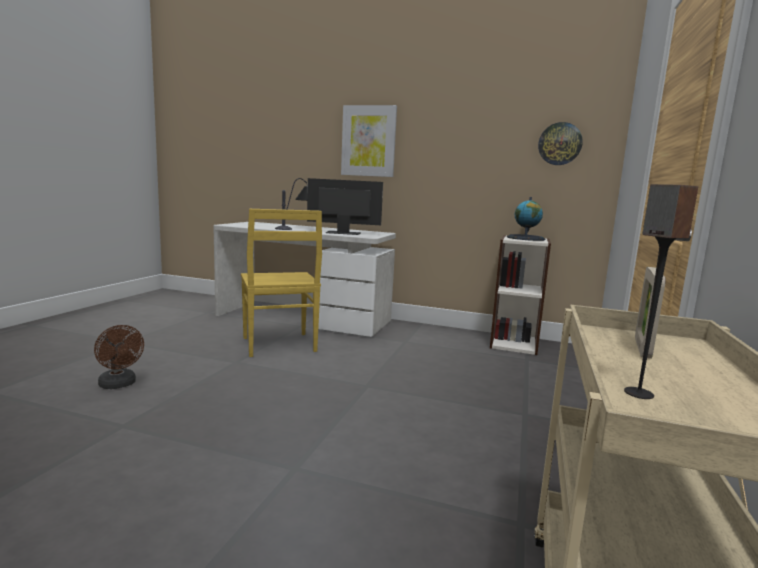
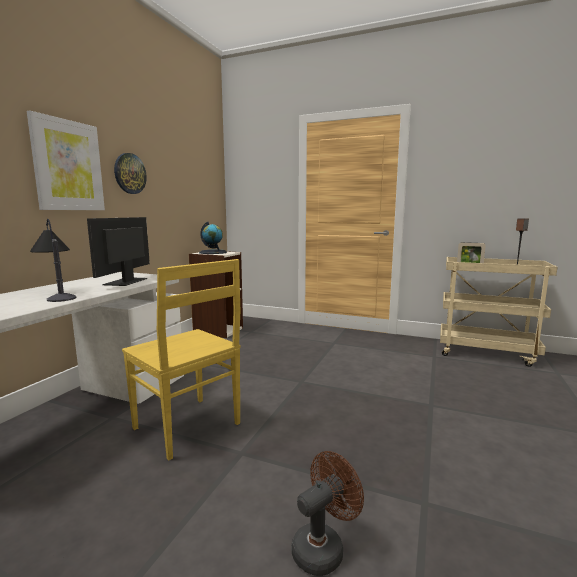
camera: 85 degrees left, 0 degrees up
(279, 345) = (188, 427): yellow chair -> yellow chair turned 60 degrees clockwise
(560, 144) = (203, 181): wall clock -> wall clock (130, 173)

